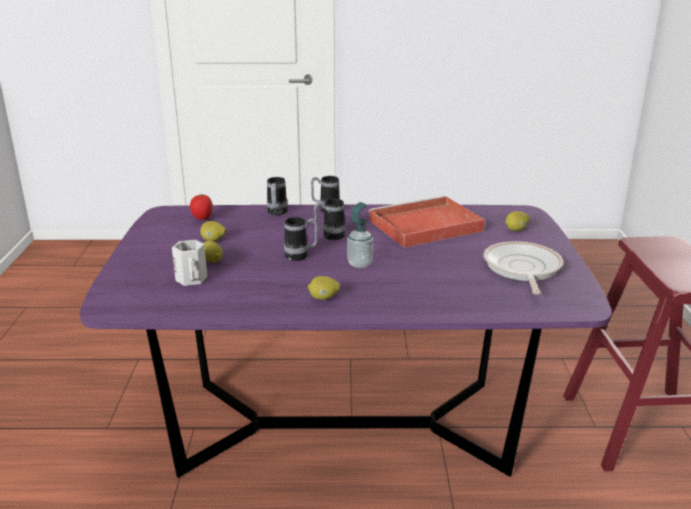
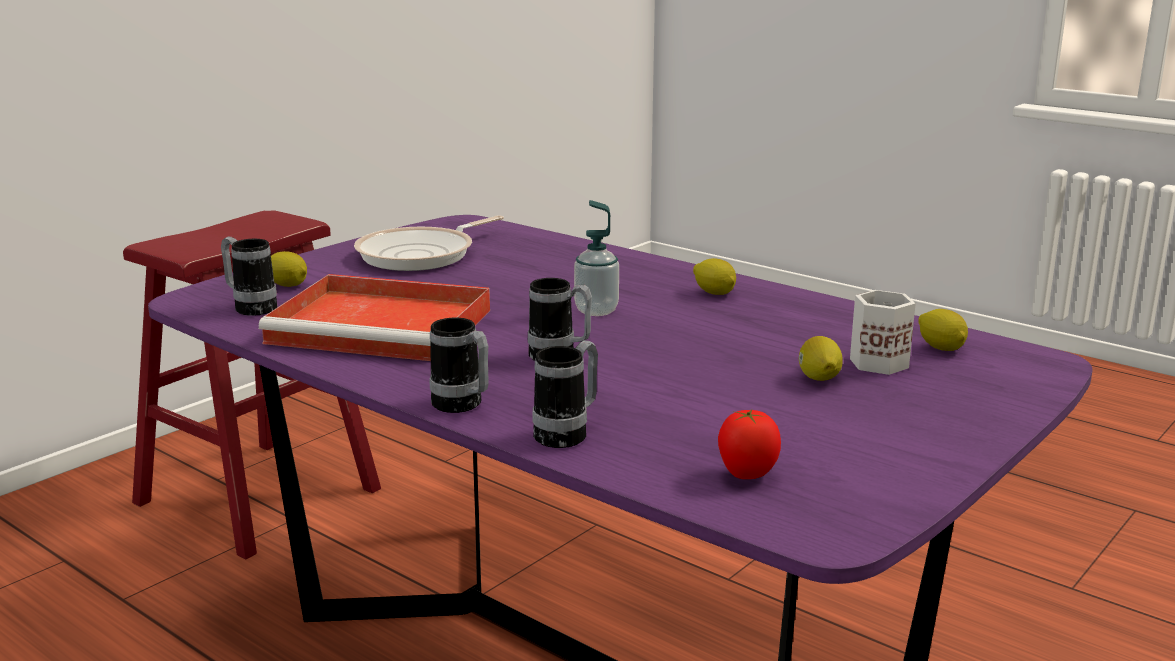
camera: 140 degrees left, 5 degrees down
(213, 240) = (777, 415): lemon -> lemon (941, 348)
(301, 256) = (659, 344): mug -> mug (250, 307)

